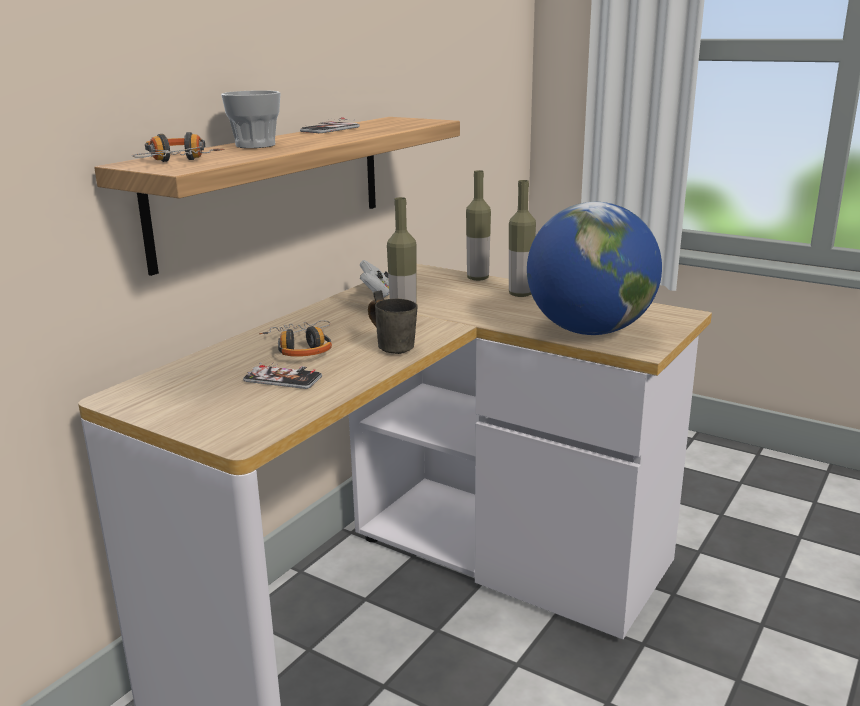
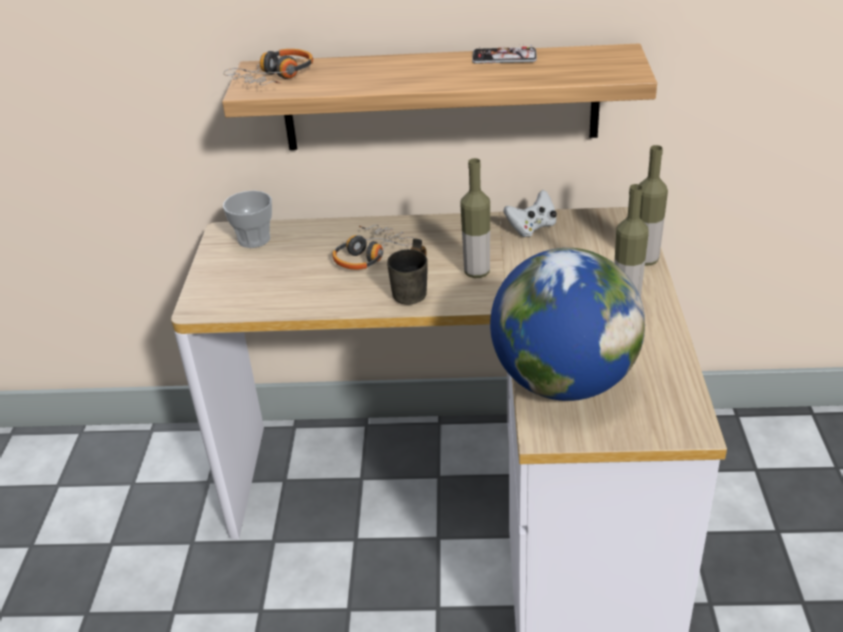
camera: 60 degrees right, 15 degrees up
(255, 145) = (378, 68): cup -> cup (254, 239)
(282, 379) = (305, 275): phone -> none

